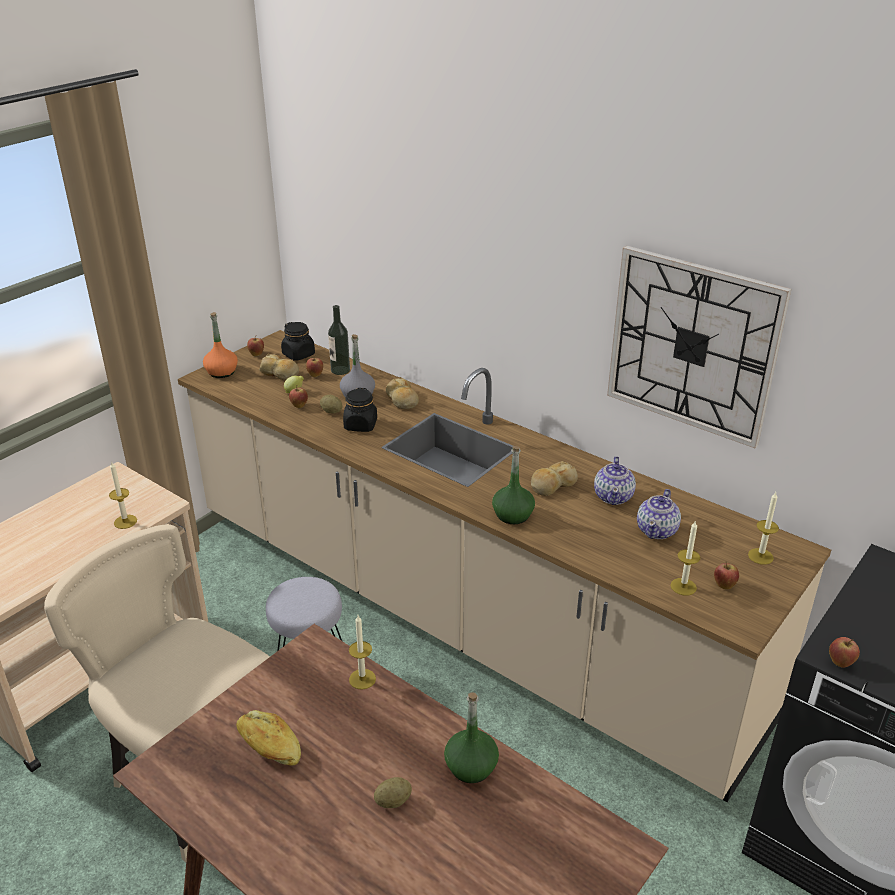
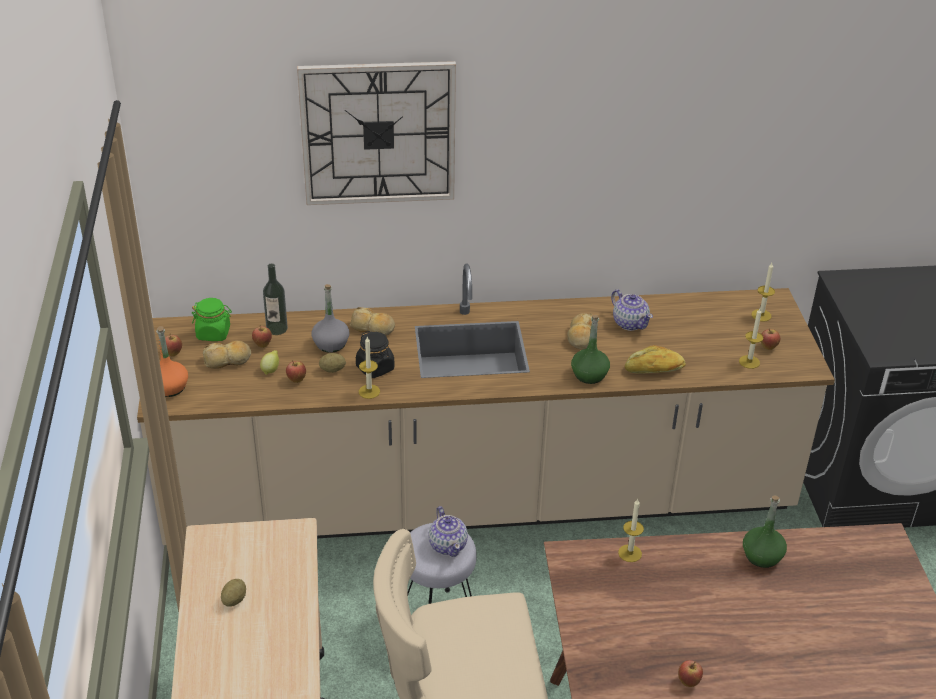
camera: 45 degrees left, 5 degrees up
(125, 521) = (290, 566): candle -> candle (369, 391)
(269, 746) = (641, 634): bread -> bread (654, 370)
(298, 354) = (213, 333): black jar -> green jar
(393, 801) = (752, 606): potato -> potato (234, 600)
(657, 530) = (686, 332): teapot -> teapot (448, 545)
(692, 345) = (660, 175): wall clock -> wall clock (378, 133)
(840, 663) = (892, 356): apple -> apple (688, 682)

